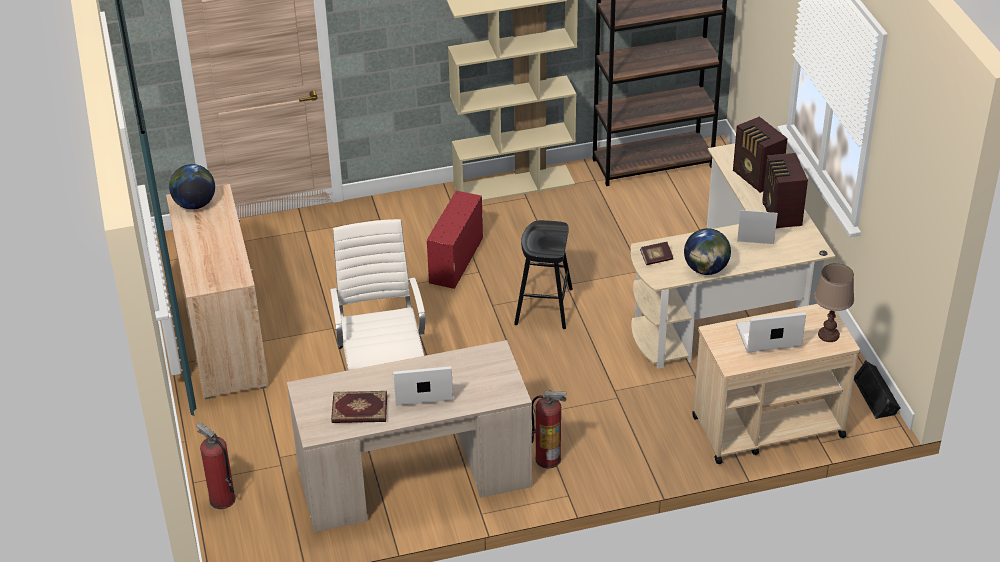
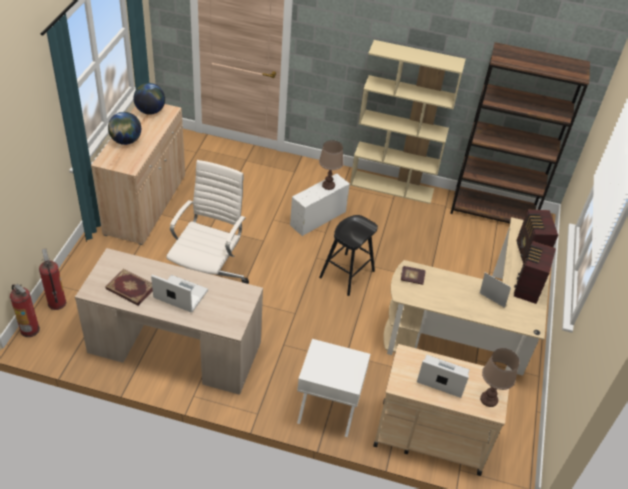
camera: 25 degrees right, 5 degrees up
(455, 261) = (317, 219): red storage box -> white storage box
(459, 208) = (328, 185): none -> brown table lamp
(548, 459) = (266, 380): fire extinguisher -> fire extinguisher (30, 329)
(641, 455) = (327, 410): none -> white nightstand
(706, 269) = (440, 303): globe -> globe (126, 141)
(876, 396) = (528, 455): black speaker -> none

